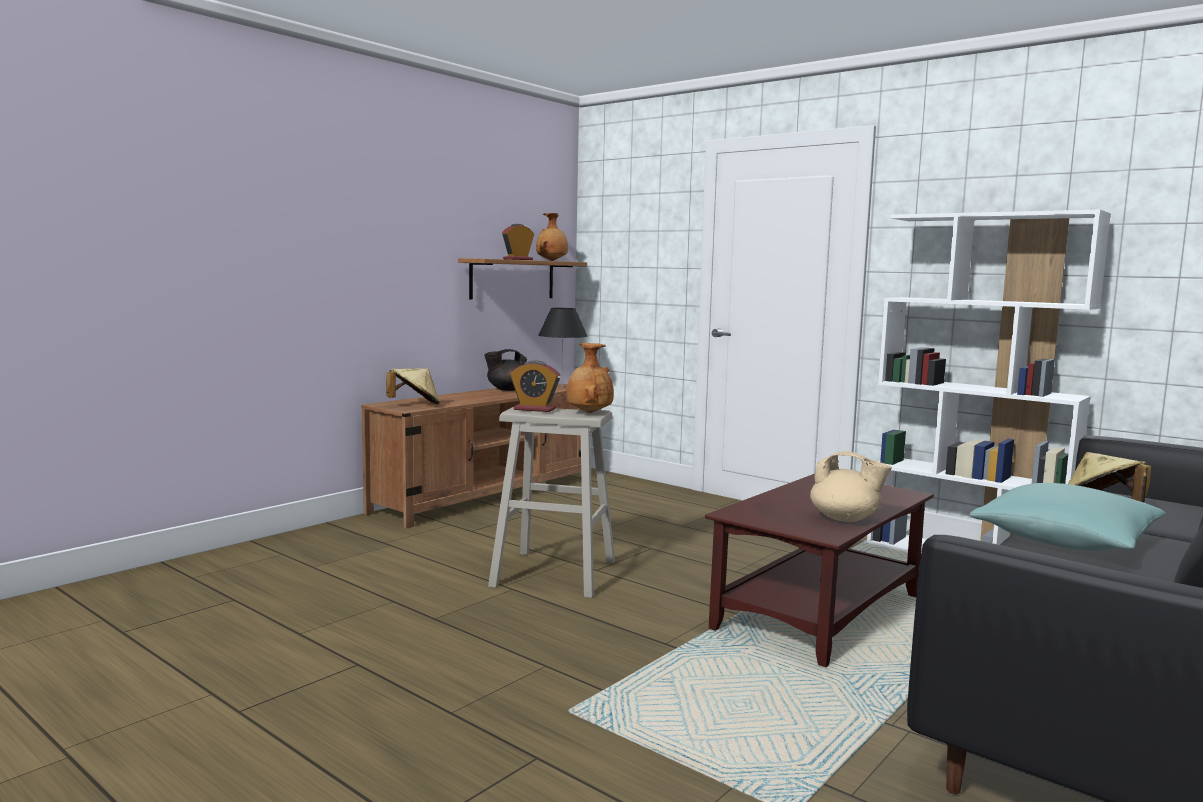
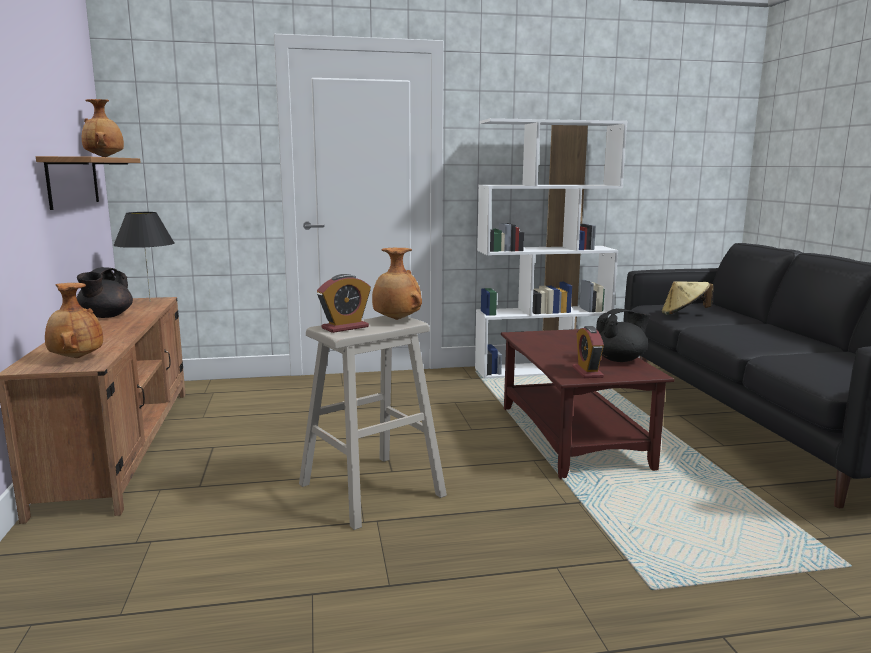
camera: 50 degrees left, 5 degrees up
(414, 405) = (76, 358): beige hat -> brown vase
(518, 259) = (92, 156): alarm clock -> alarm clock (587, 372)
(845, 519) = (620, 359): beige teapot -> black teapot
(1065, 541) = (743, 338): turquoise pillow -> none

